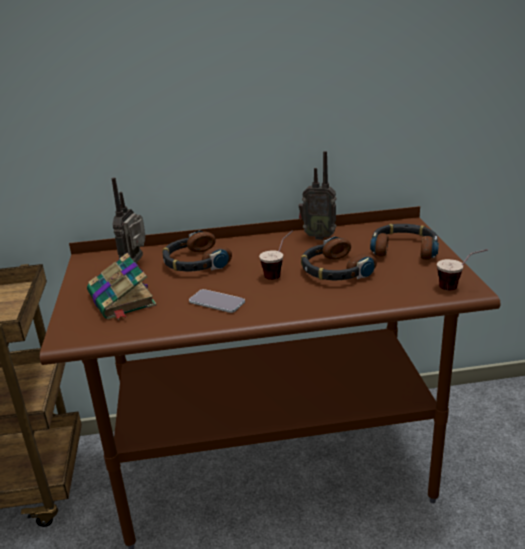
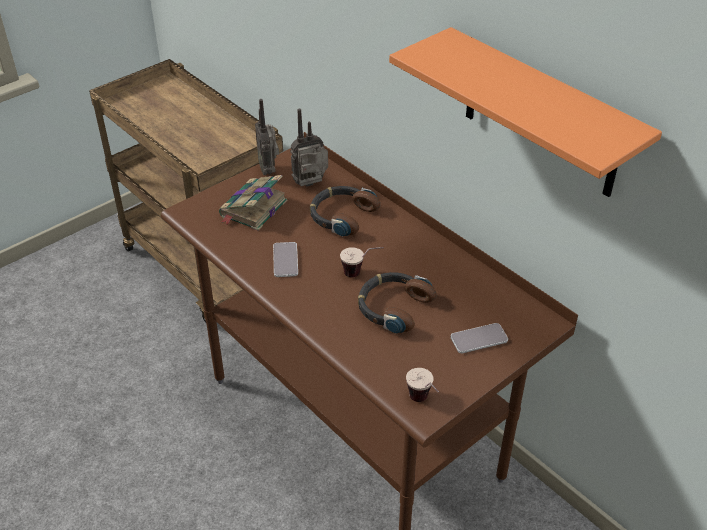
camera: 55 degrees right, 15 degrees up
(318, 236) = (457, 268): radio -> radio (269, 170)
(348, 56) = (541, 115): none -> orange shelf
(404, 249) = (479, 339): headphones -> phone

